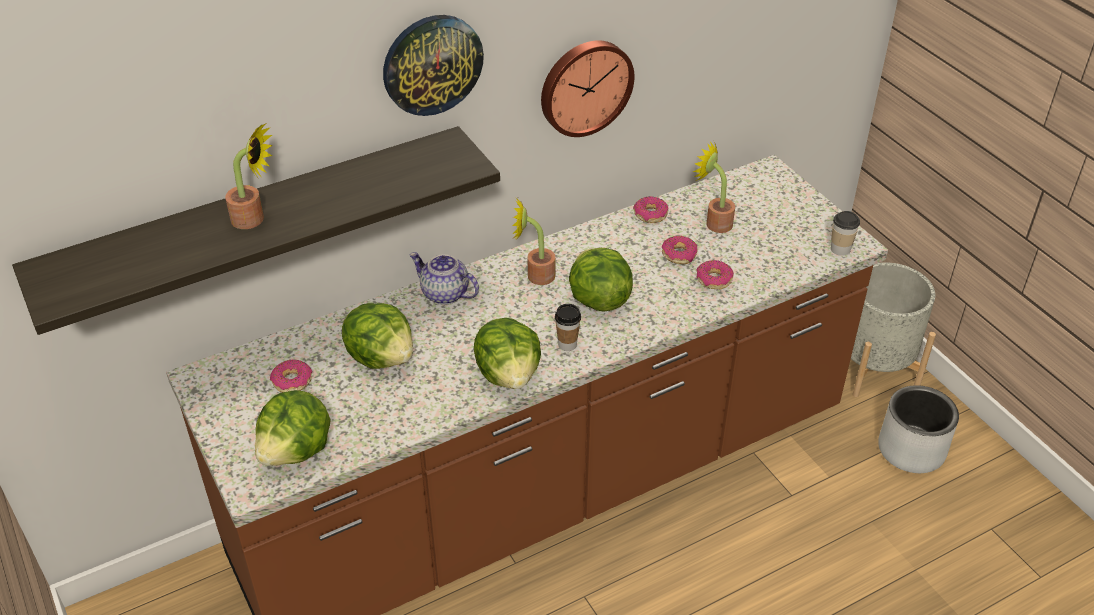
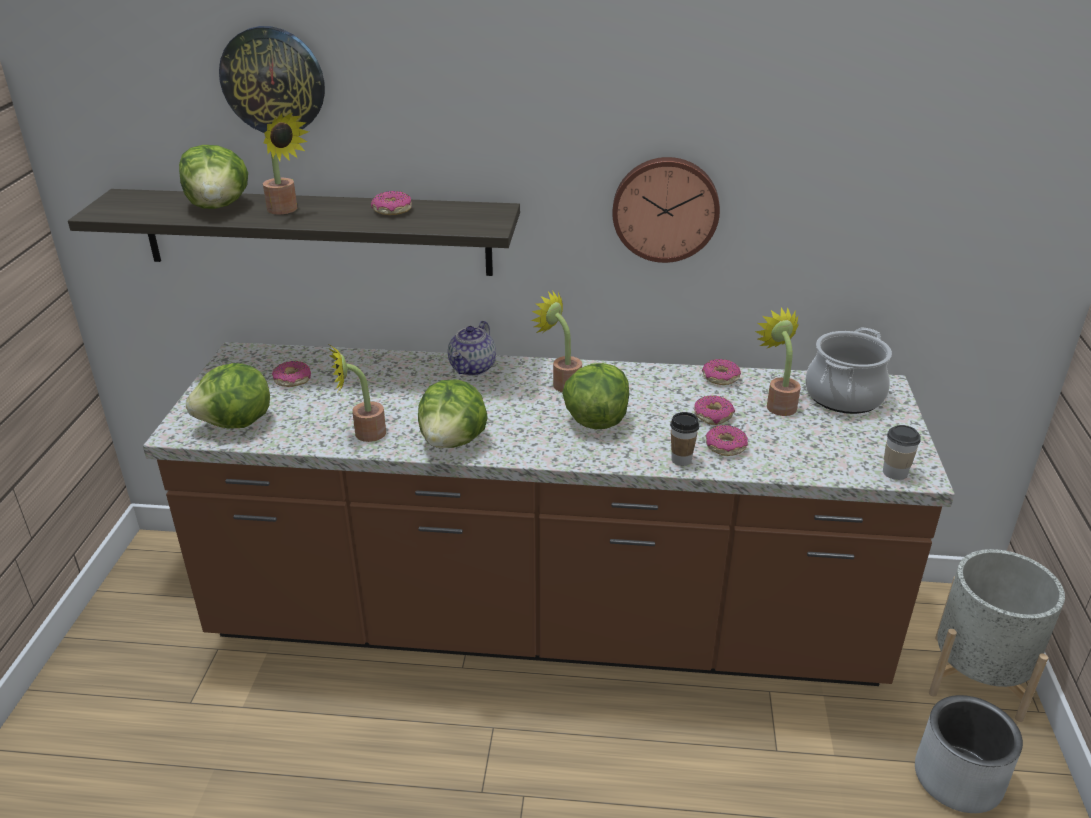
camera: 35 degrees right, 10 degrees down
(357, 179) = (392, 210): none -> donut
(382, 357) = (373, 390): lettuce -> lettuce (219, 206)
(425, 404) = (363, 434): none -> potted plant
(432, 64) = (494, 126): wall clock -> wall clock (273, 81)
(444, 293) = (473, 368): teapot -> teapot turned 135 degrees counterclockwise
(567, 344) = (528, 441): cup -> cup (681, 460)
(752, 193) = (844, 396): none -> cooking pot

